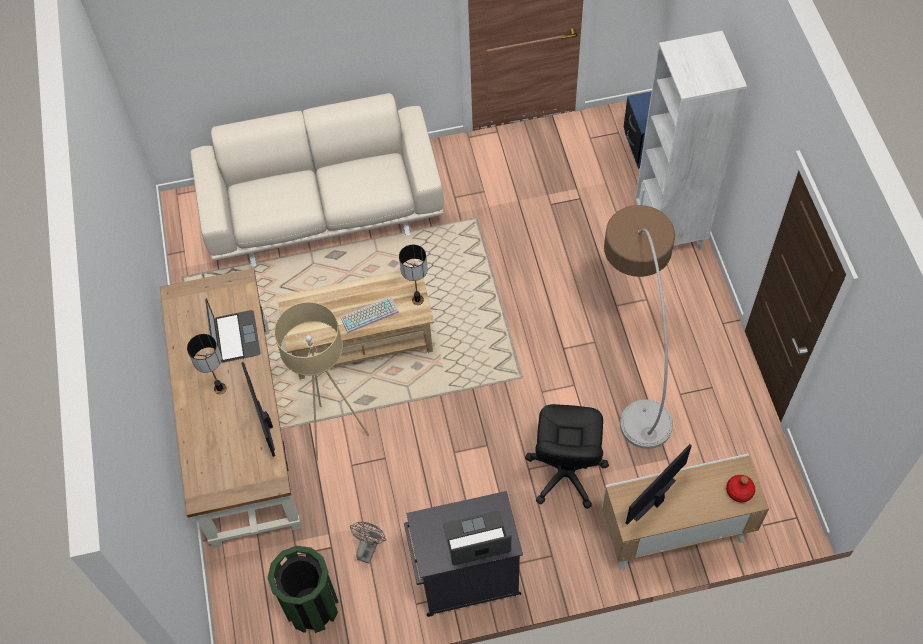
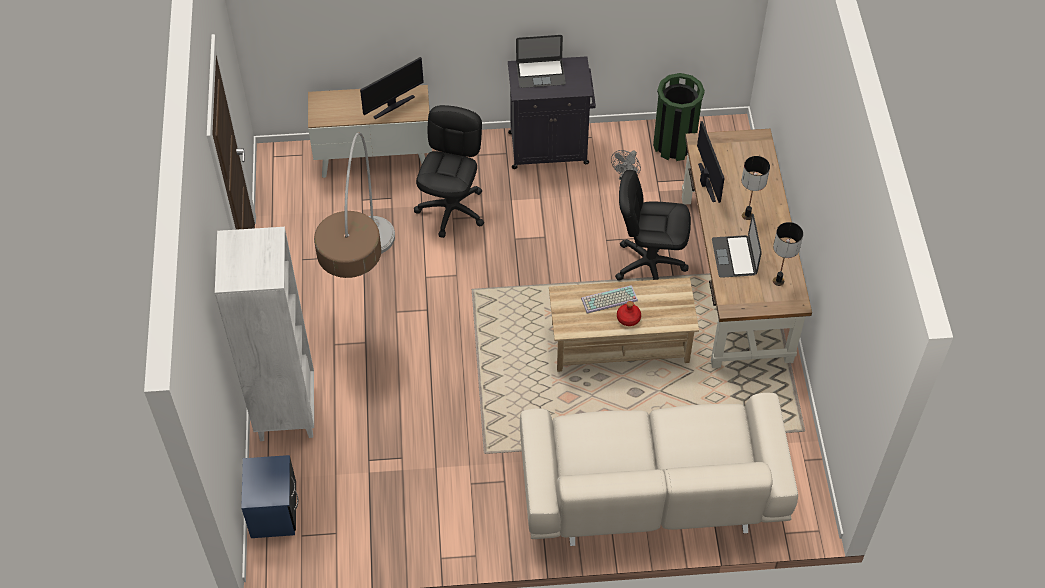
camera: 175 degrees left, 5 degrees down
(335, 433) = (649, 265): beige floor lamp -> black office chair
(417, 300) = (561, 307): table lamp -> table lamp (778, 281)
(739, 491) = (325, 104): red bottle -> red bottle (628, 318)

